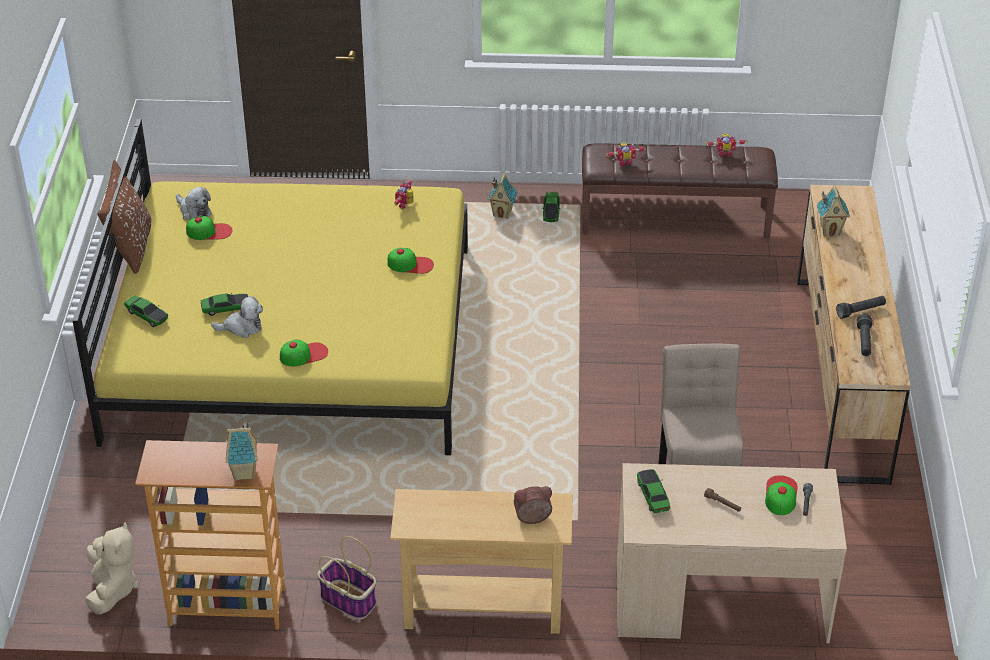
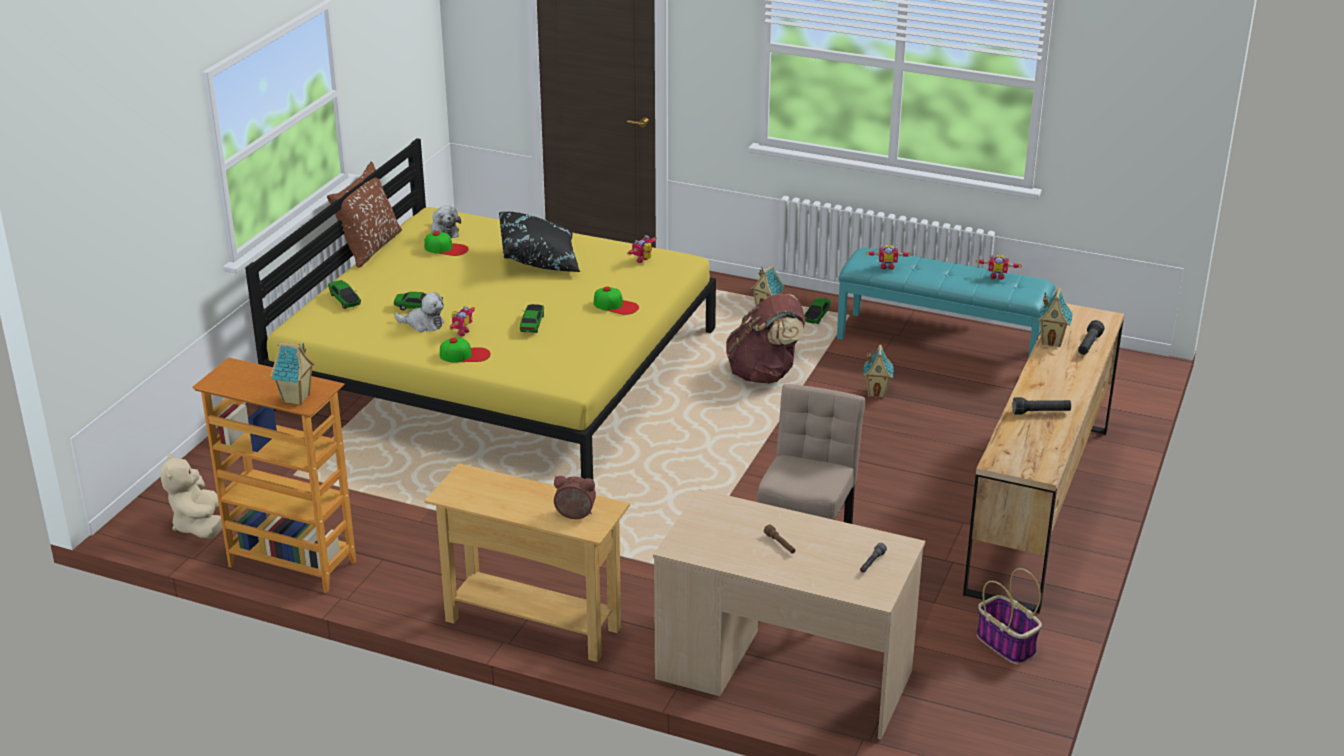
camera: 20 degrees right, 10 degrees down
(112, 589) = (199, 526): beige plush toy -> beige plush toy turned 150 degrees clockwise
(283, 329) = (460, 332): none -> toy robot
(307, 225) = (540, 260): none -> black pillow
(349, 600) = (409, 585): basket -> basket (1007, 644)
(540, 289) = (765, 374): none -> brown backpack
(647, 286) = (877, 392): none -> toy house
(653, 496) = (710, 522): toy car -> toy car (532, 324)
(675, 218) = (941, 343): brown bench -> turquoise bench
(780, 495) = (848, 550): cap -> none
(864, 342) = (1027, 438): black flashlight -> black flashlight (1088, 345)

